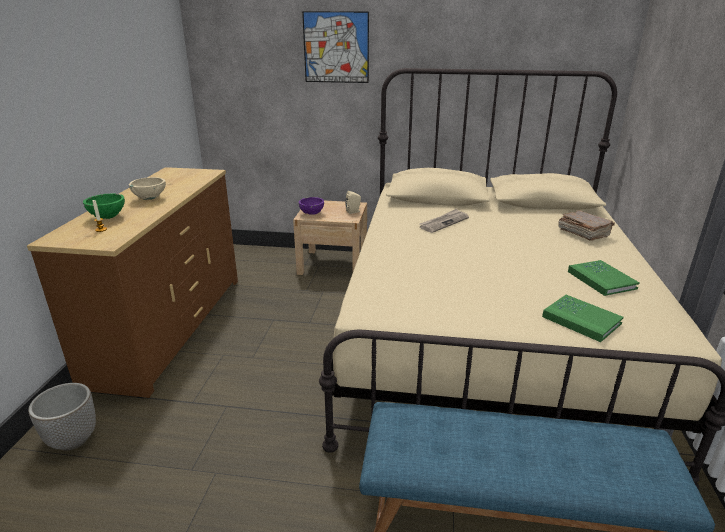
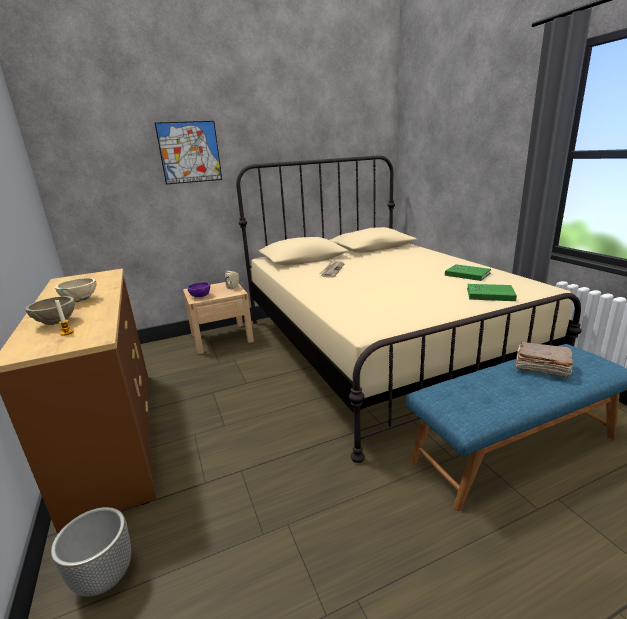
camera: 30 degrees left, 5 degrees down
(108, 217) = (57, 323): green bowl -> beige bowl
(583, 233) = (421, 256): brown book -> brown book (541, 367)

